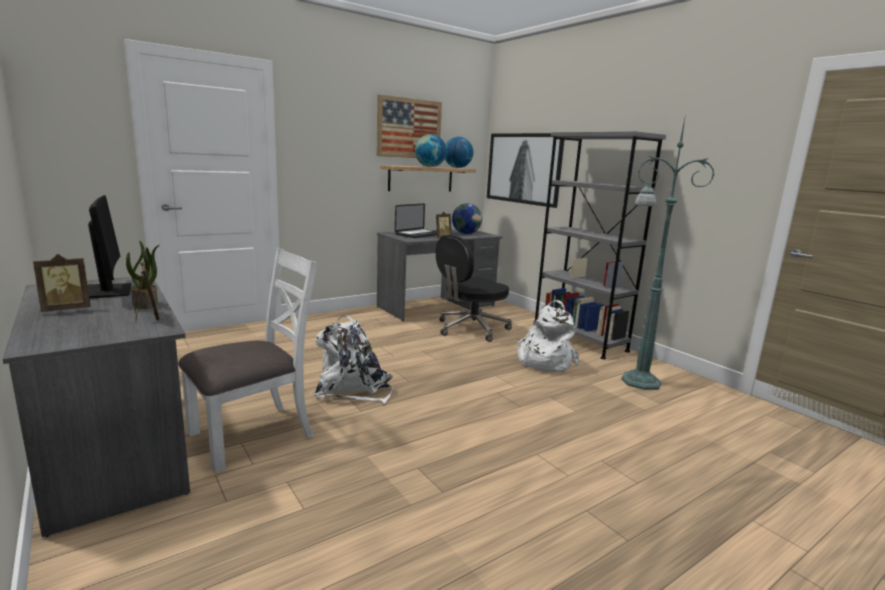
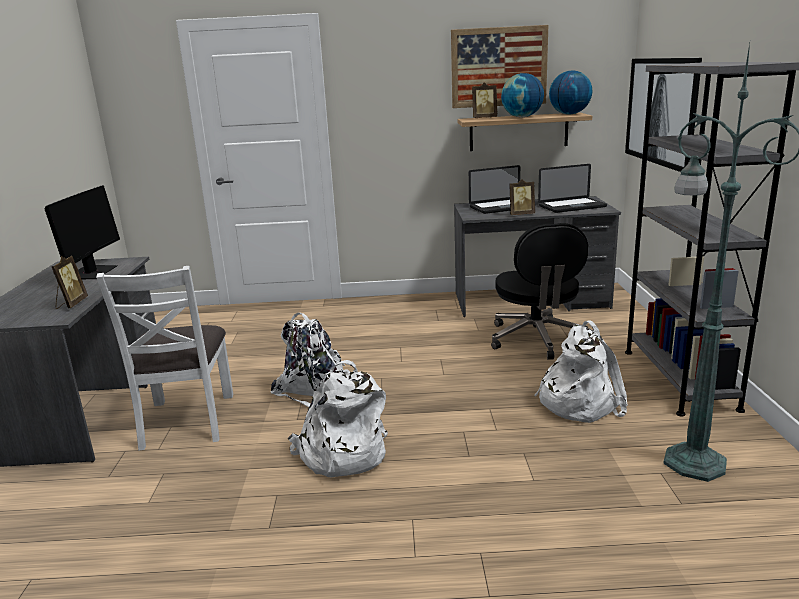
camera: 35 degrees right, 5 degrees up
(66, 309) = (40, 289): picture frame -> picture frame (484, 118)
(146, 304) = (93, 290): potted plant -> none
(253, 434) = (187, 421): white chair -> white chair turned 90 degrees clockwise
(431, 426) = (341, 454): none -> white backpack
(466, 233) = (572, 206): globe -> laptop
(471, 329) = (536, 339): black office chair -> black office chair turned 90 degrees counterclockwise

